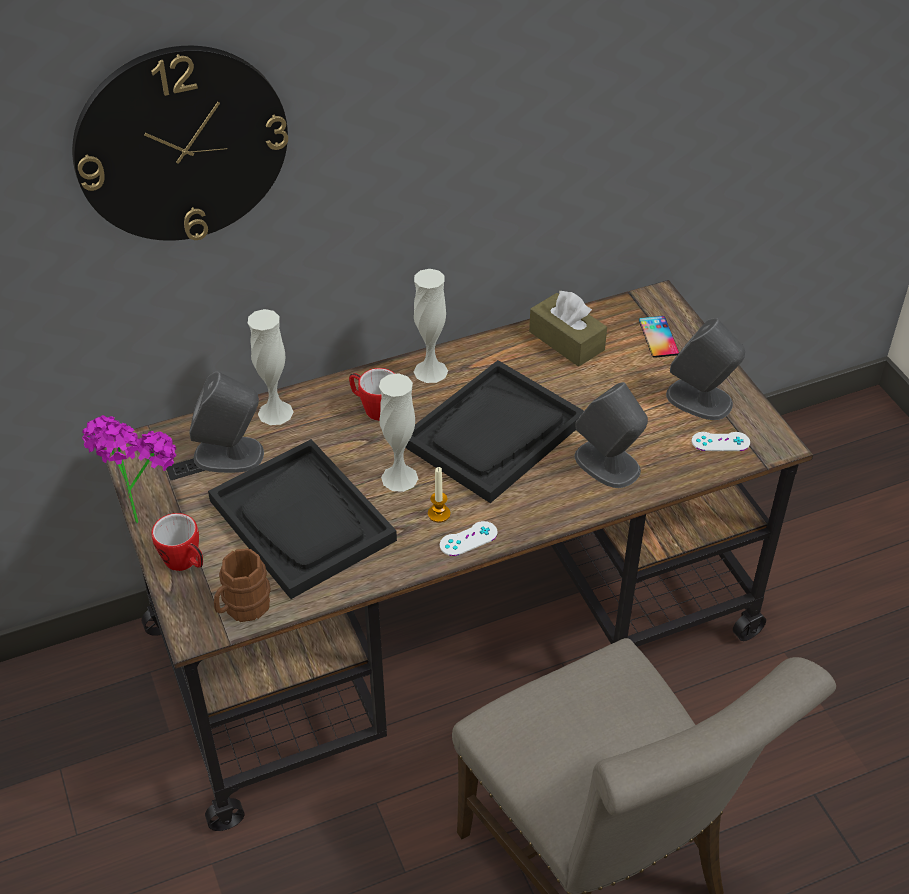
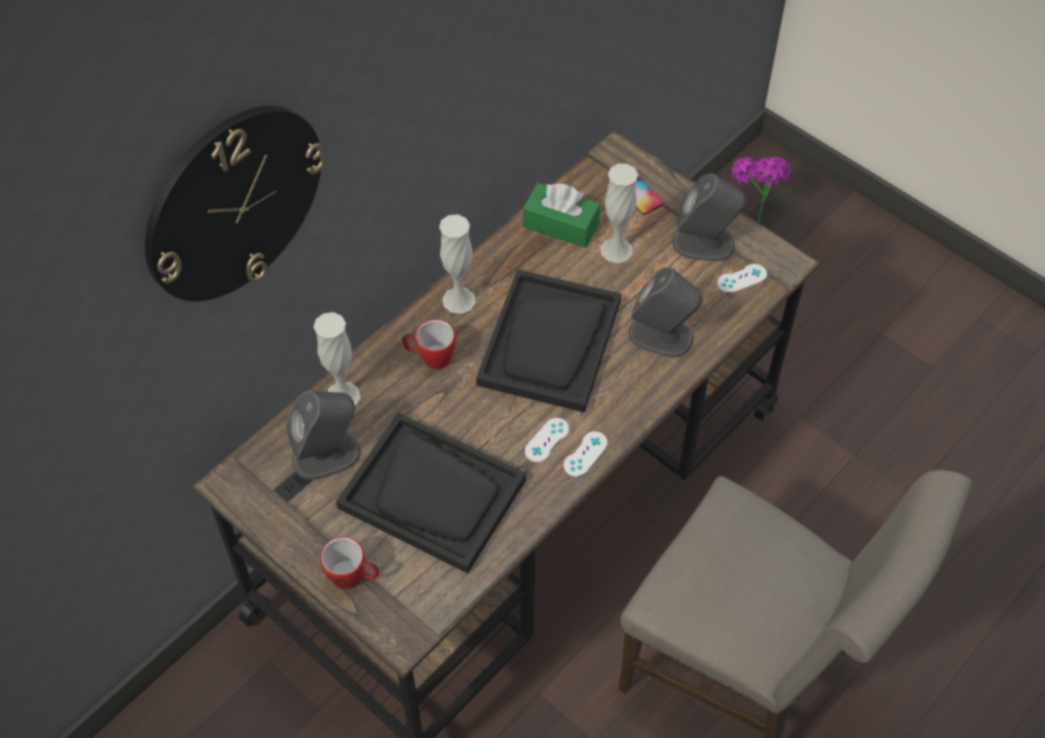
camera: 25 degrees left, 10 degrees up
(140, 509) = (278, 543): potted plant -> potted plant (752, 214)
(242, 607) = (430, 599): brown mug -> none
(399, 478) = (493, 418): white vase -> white vase (616, 250)
(439, 514) = (547, 440): candle -> white game controller
(566, 341) = (561, 225): brown tissue box -> green tissue box

